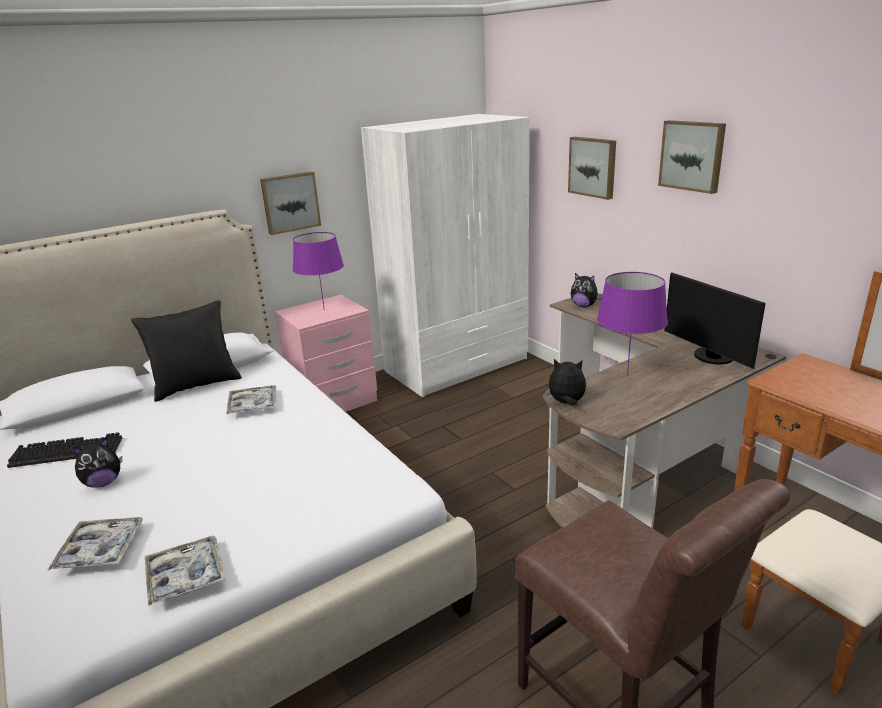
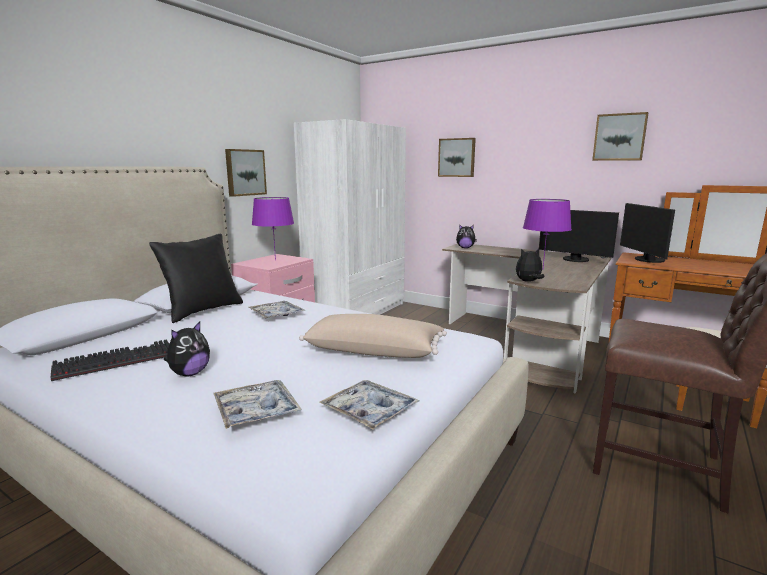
camera: 25 degrees left, 10 degrees down
(284, 486) = (374, 350): none -> beige pillow
(692, 155) = (535, 141): picture -> picture (619, 137)
(808, 381) = (646, 260): none -> monitor

